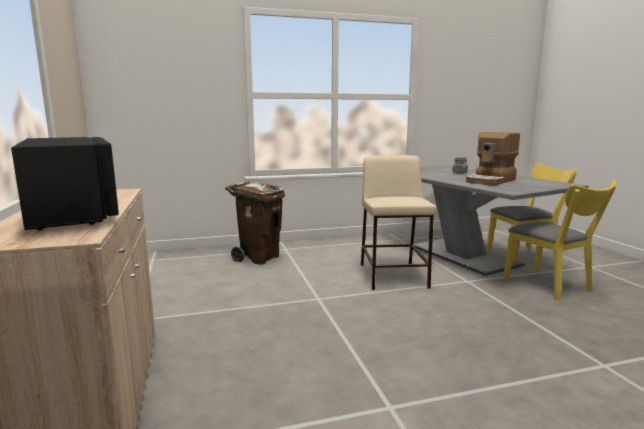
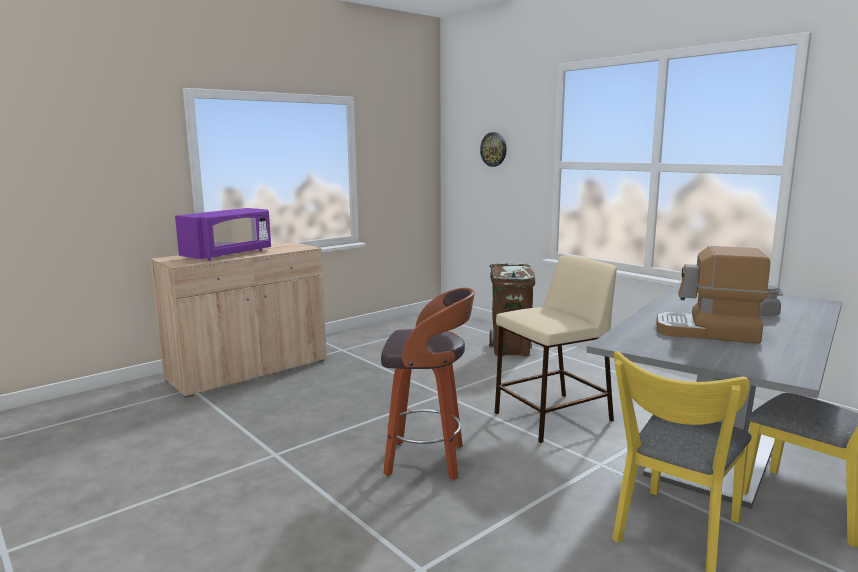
camera: 65 degrees right, 0 degrees up
(73, 215) = (229, 254): black microwave -> purple microwave
(170, 80) = (494, 149): none -> wall clock
(441, 330) = (427, 460): none -> stool

